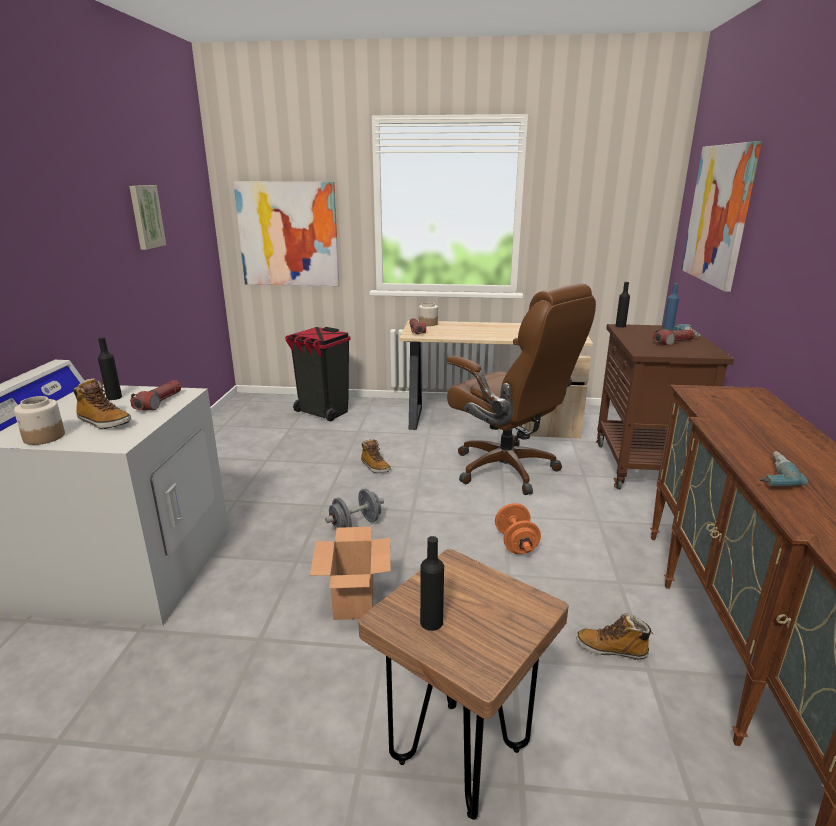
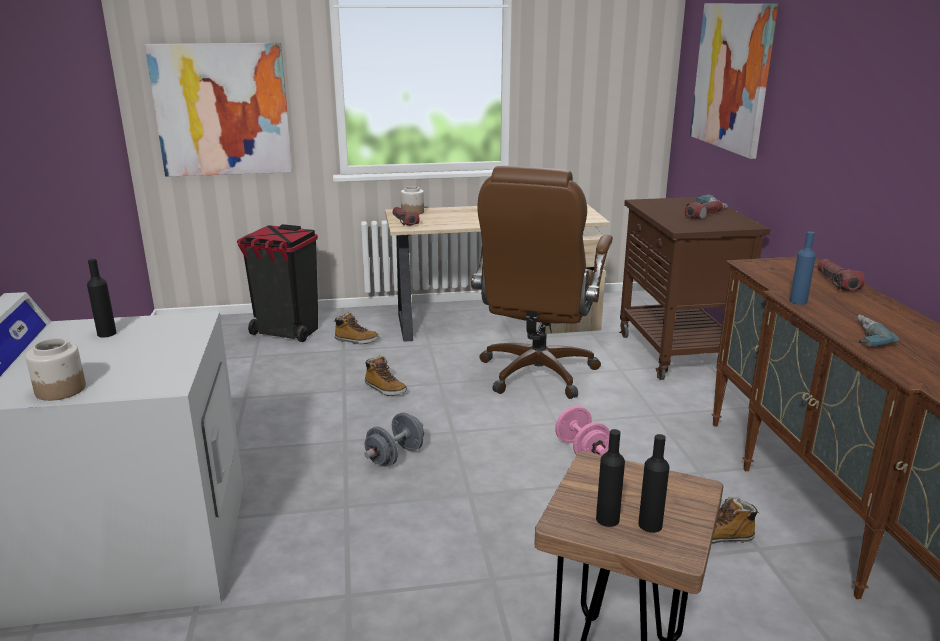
camera: 15 degrees left, 0 degrees up
(104, 422) = (123, 364): boot -> boot (356, 340)
(145, 216) = (61, 97): picture -> none
(159, 403) = (173, 334): flashlight -> flashlight (836, 283)
(354, 601) = (435, 537): cardboard box -> none
(507, 470) = (537, 374): brown office chair -> brown office chair turned 75 degrees clockwise
(516, 543) = (581, 450): orange dumbbell -> pink dumbbell
(620, 326) = (640, 201): black bottle -> black bottle (650, 525)
(668, 328) = (689, 200): blue bottle -> blue bottle (798, 301)

